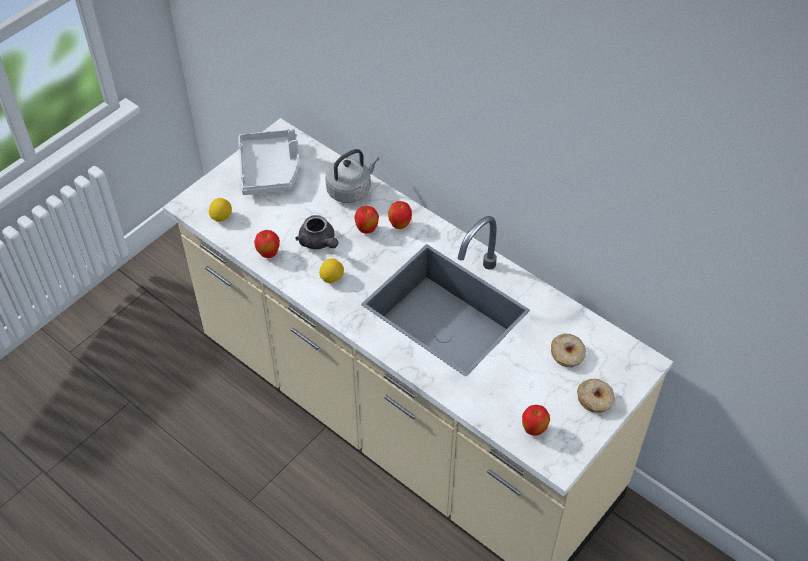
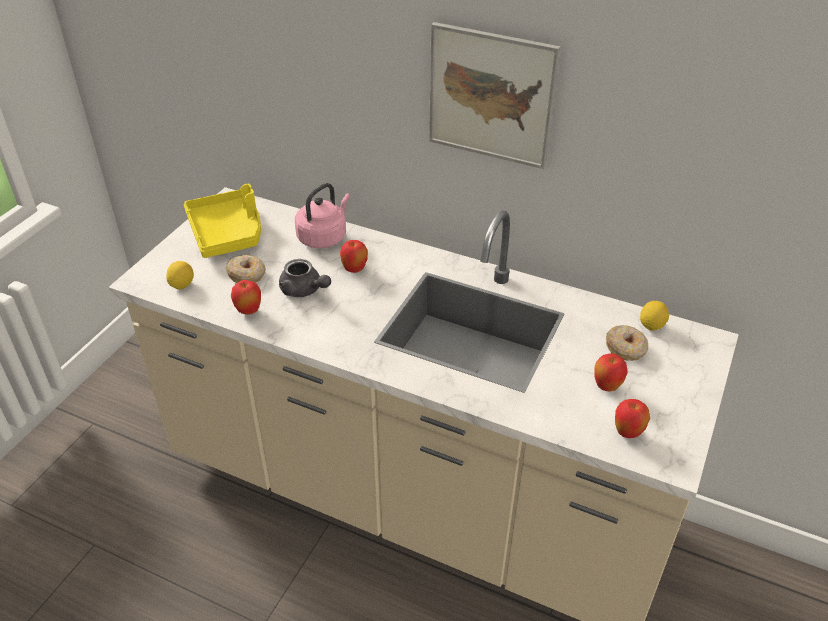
camera: 15 degrees left, 10 degrees down
(270, 169) = (227, 233): grey tray -> yellow tray
(331, 278) = (331, 322): lemon -> lemon (651, 325)
(351, 190) = (324, 237): grey kettle -> pink kettle
(400, 225) = (389, 260): apple -> apple (606, 387)
(490, 120) = (491, 96): none -> picture
(595, 399) = (679, 387): donut -> donut (247, 275)

